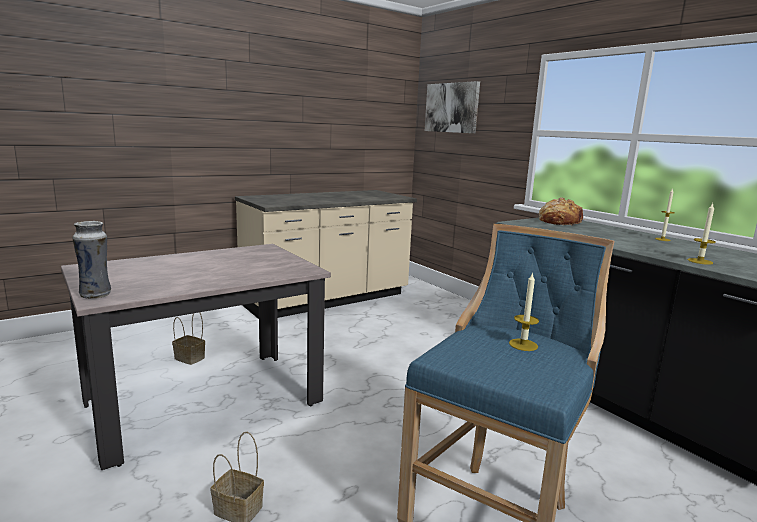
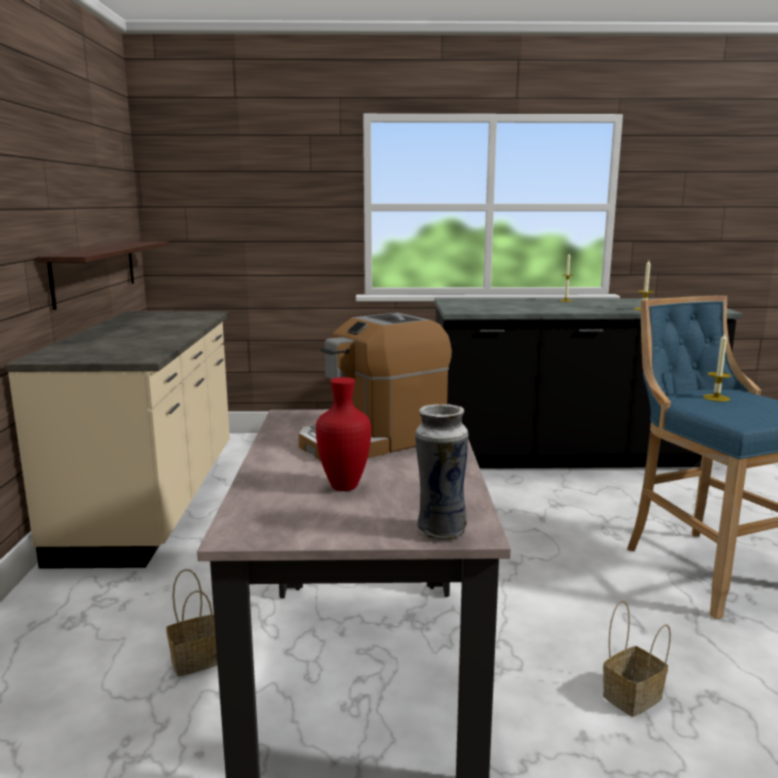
camera: 55 degrees left, 0 degrees up
(152, 271) = (343, 487): none -> red vase
(236, 266) = (373, 441): none -> coffee machine
(345, 161) = (95, 271): none -> shelf
(452, 108) = (217, 176): picture -> none
(559, 221) = (467, 303): bread -> none

